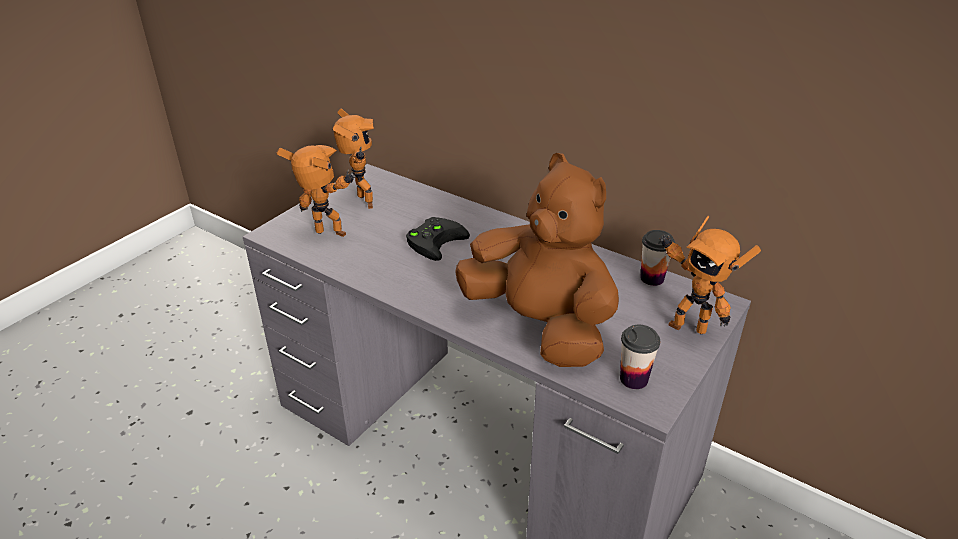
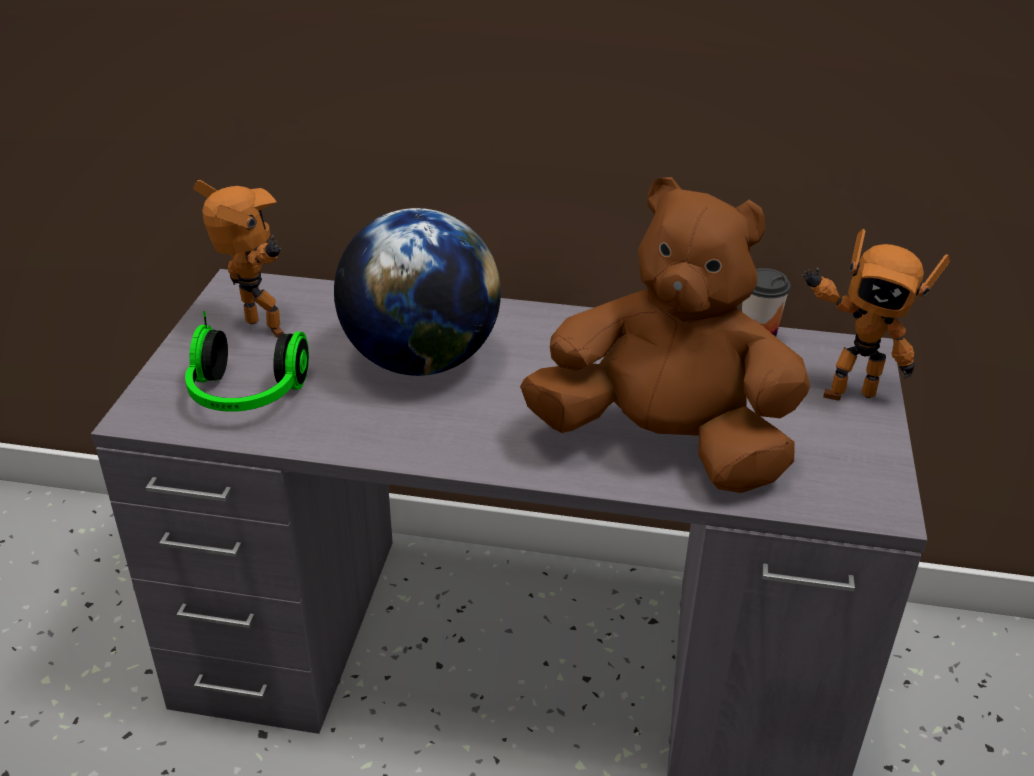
camera: 25 degrees left, 0 degrees up
(329, 236) = (245, 396): toy robot -> headphones
(435, 240) = (421, 361): black game controller -> globe
(633, 379) = (836, 481): cup -> none

